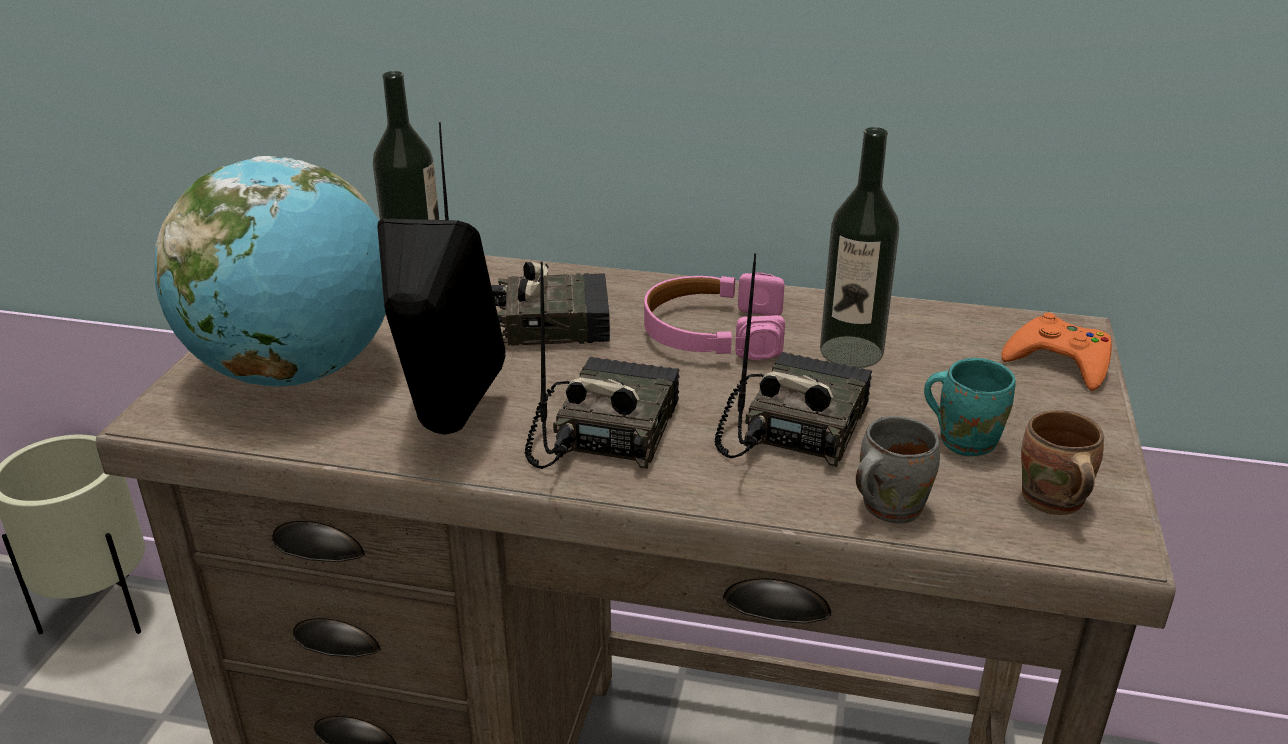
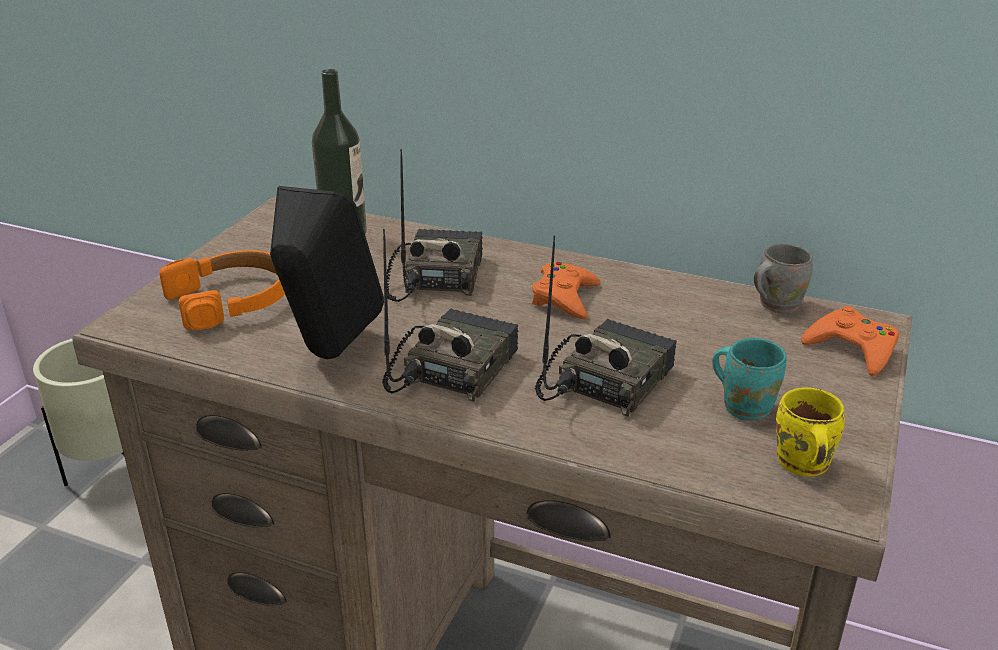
camera: 10 degrees right, 0 degrees up
(297, 371) = (231, 300): globe -> orange headphones
(548, 320) = (435, 277): radio -> radio turned 90 degrees counterclockwise
(713, 332) = (565, 298): pink headphones -> orange game controller
(851, 352) = (674, 324): bottle -> none
(886, 506) = (659, 452): grey mug -> grey mug (775, 304)
(1050, 502) = (800, 465): brown mug -> yellow mug

